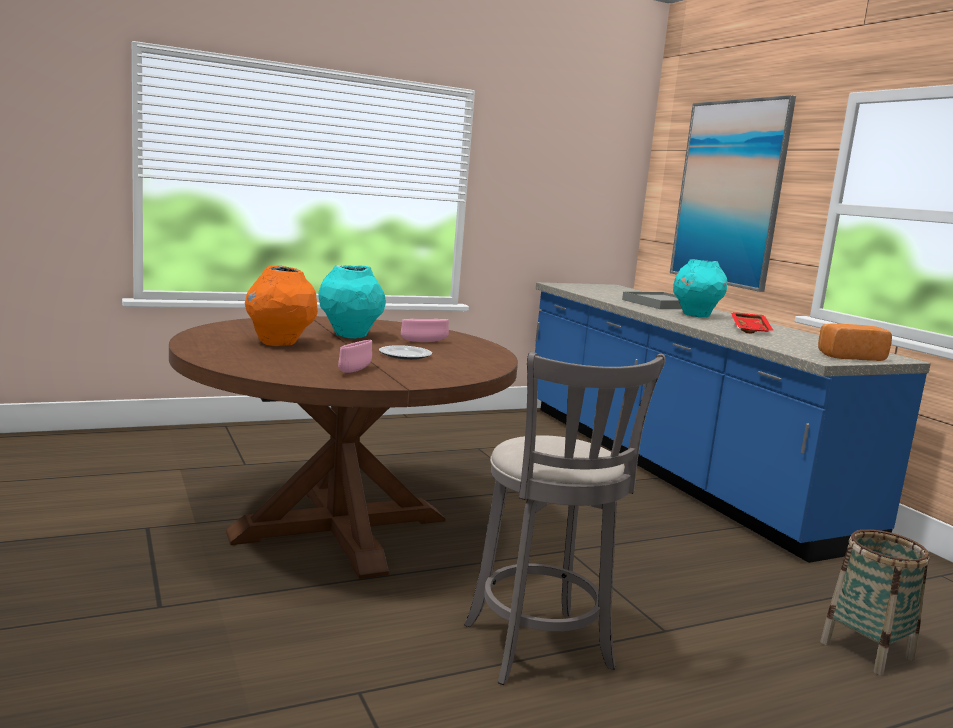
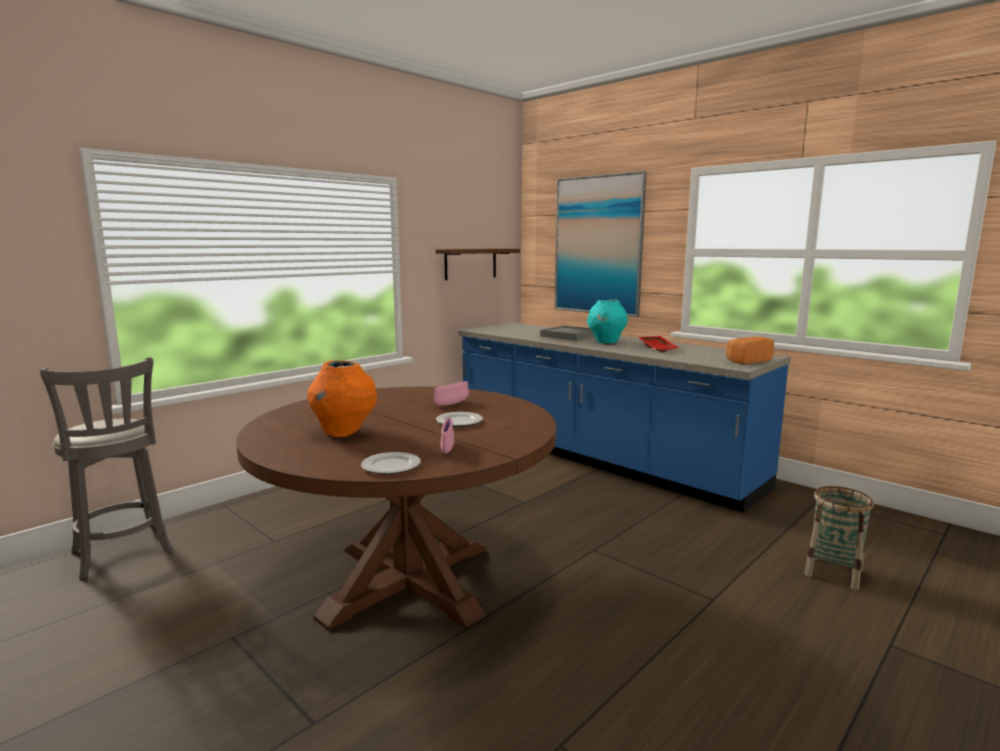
camera: 20 degrees left, 0 degrees up
(280, 372) = (391, 466): none -> plate
(350, 336) = (388, 411): turquoise vase -> none
(540, 650) = (652, 649): grey stool -> grey stool (123, 554)
(566, 203) = (470, 263): none -> shelf

